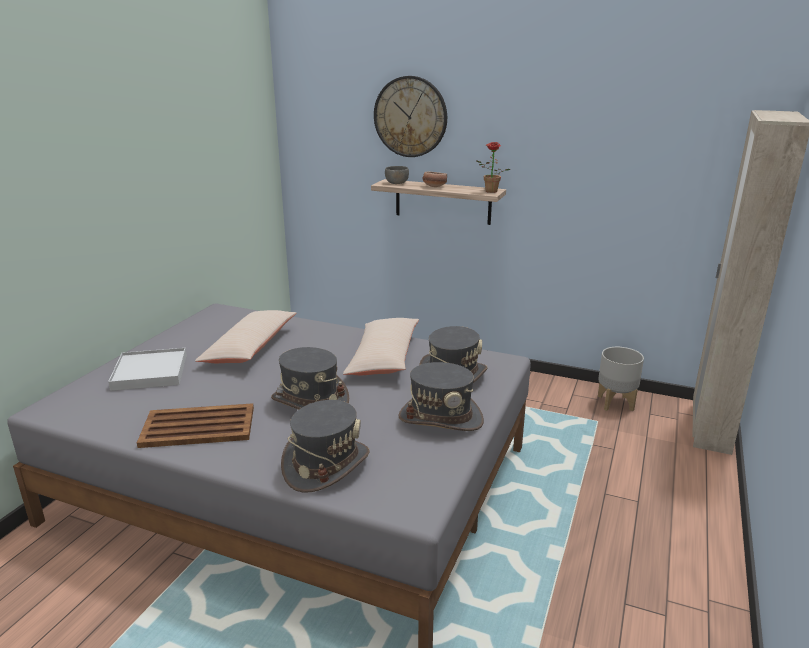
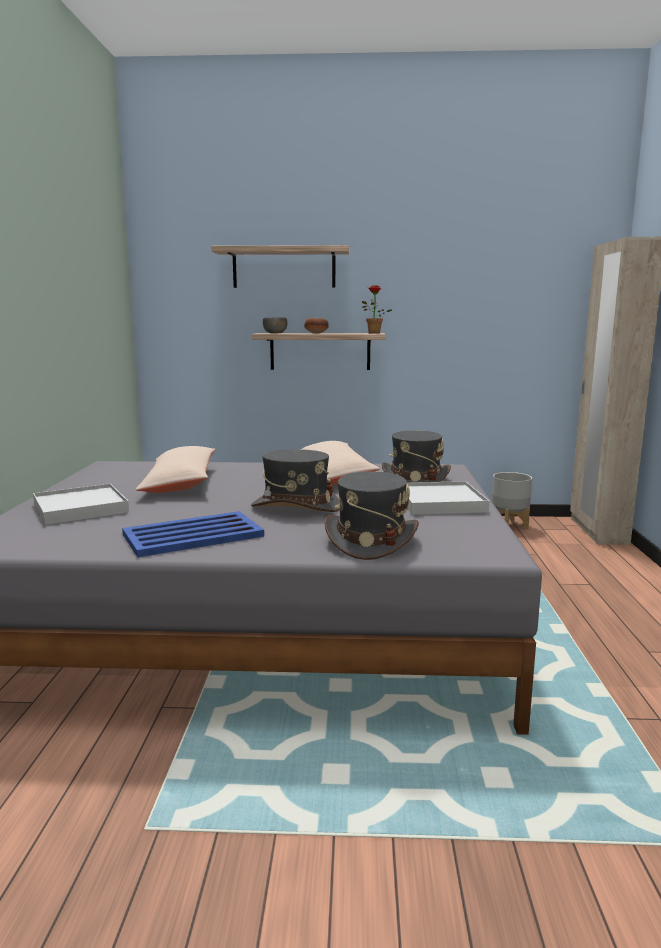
camera: 20 degrees left, 10 degrees down
(197, 427) = (191, 535): brown tray -> blue tray
(410, 117) = (284, 268): wall clock -> shelf
(441, 418) = (440, 502): grey hat -> white tray

